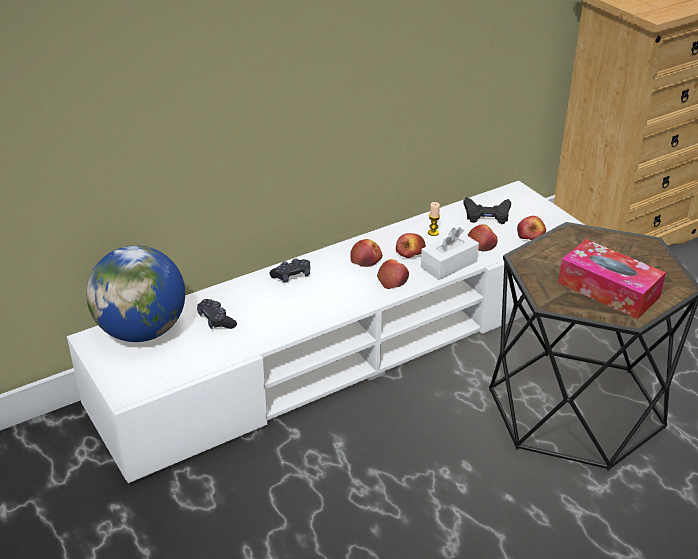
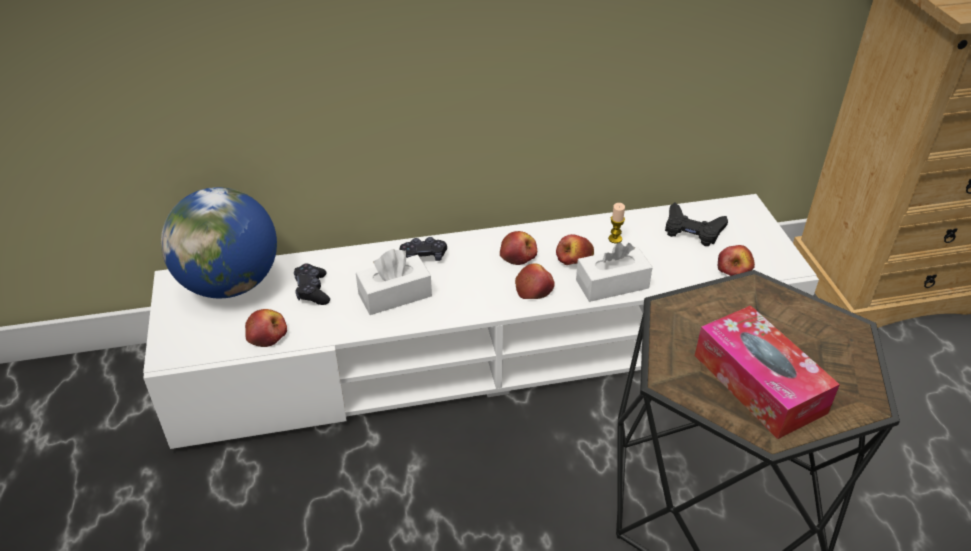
camera: 20 degrees right, 5 degrees up
(286, 308) = (395, 295): none -> white tissue box
(482, 244) = (666, 267): apple -> apple (267, 334)

